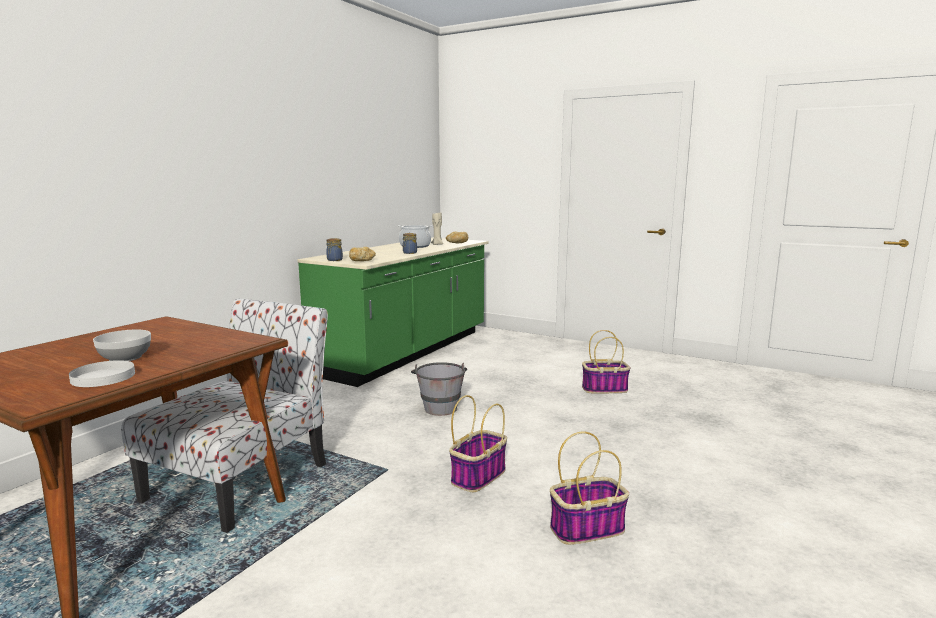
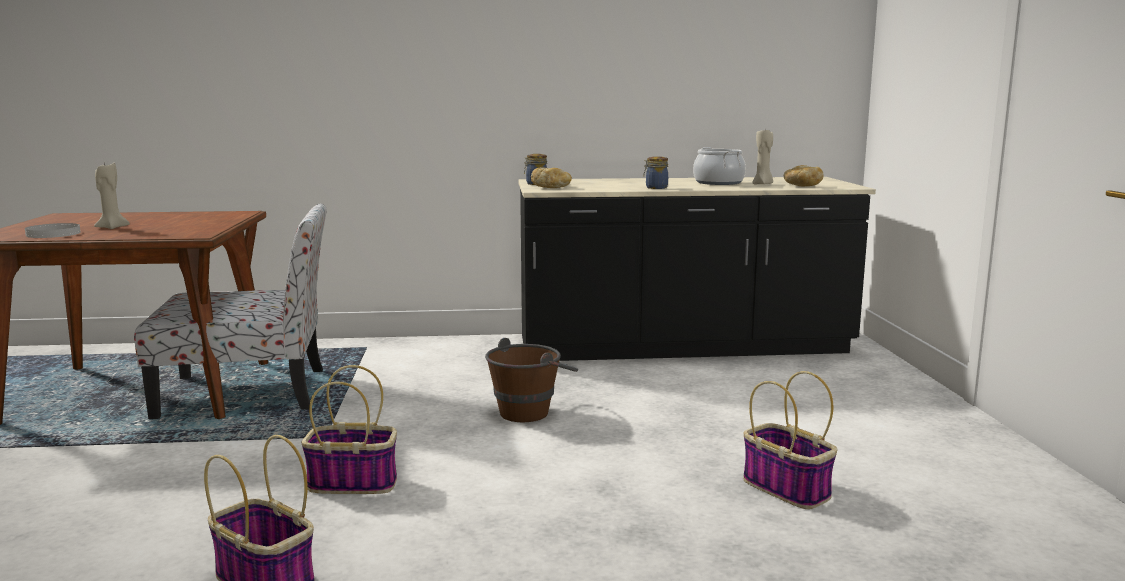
camera: 55 degrees right, 0 degrees up
(126, 357) = (112, 227): bowl -> beige candle
(407, 352) = (682, 347): green counter -> black counter
(440, 406) = (532, 410): grey bucket -> brown bucket

